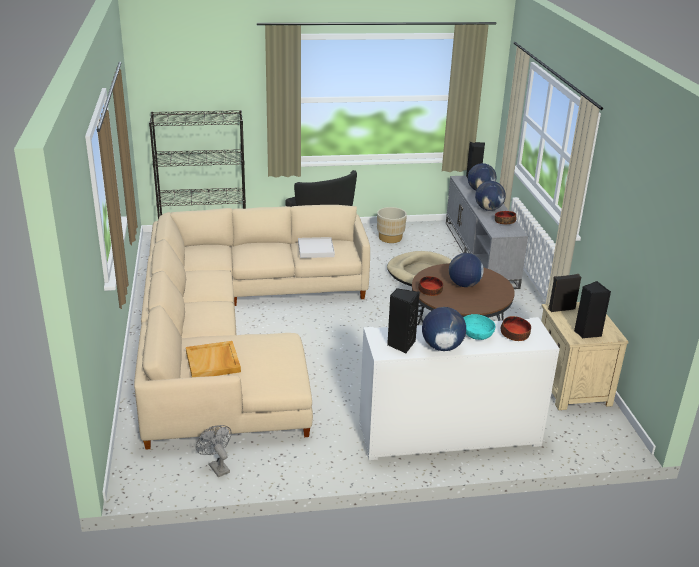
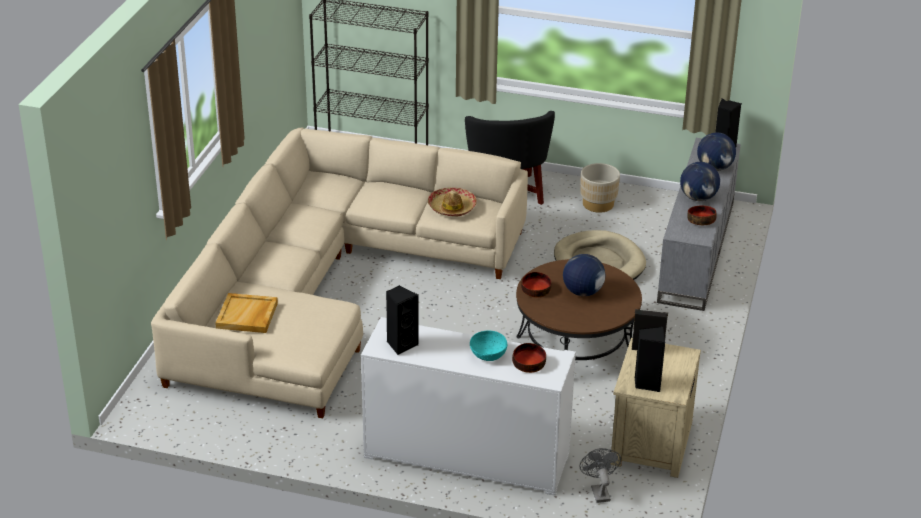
camera: 25 degrees right, 5 degrees up
(217, 466) = (216, 422): grey fan -> grey fan (599, 491)
(316, 249) = (452, 207): white tray -> hat
(441, 347) = (439, 358): globe -> none

